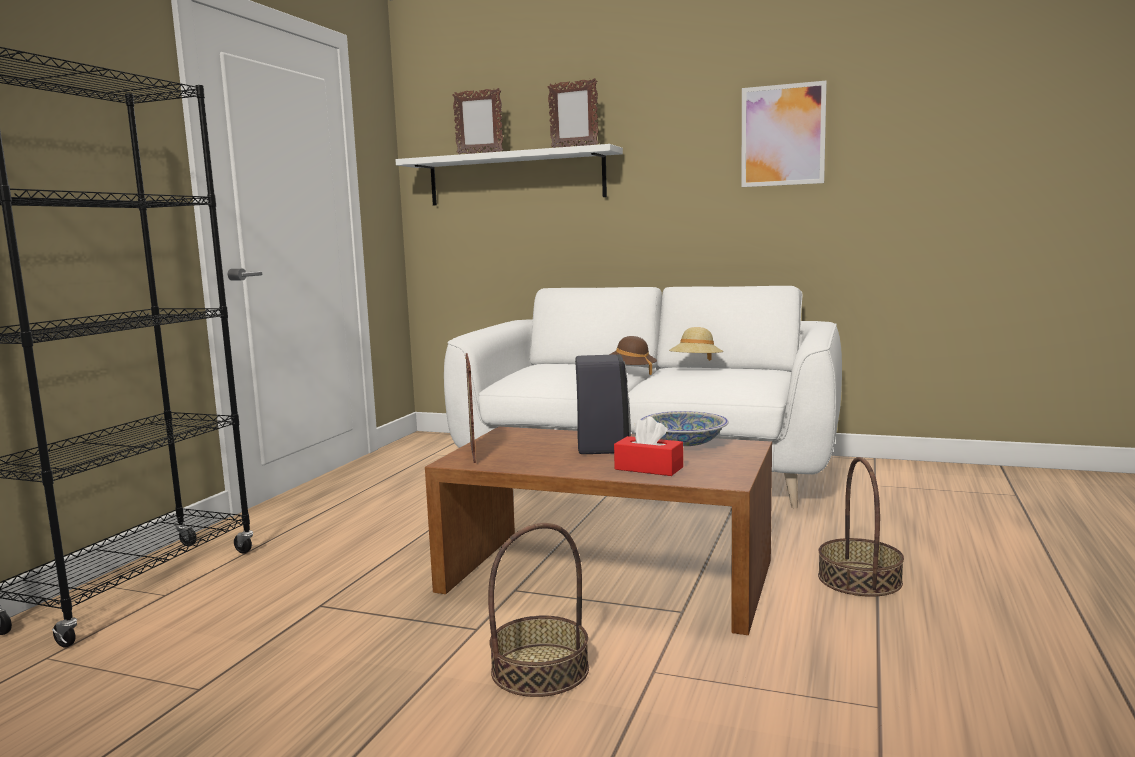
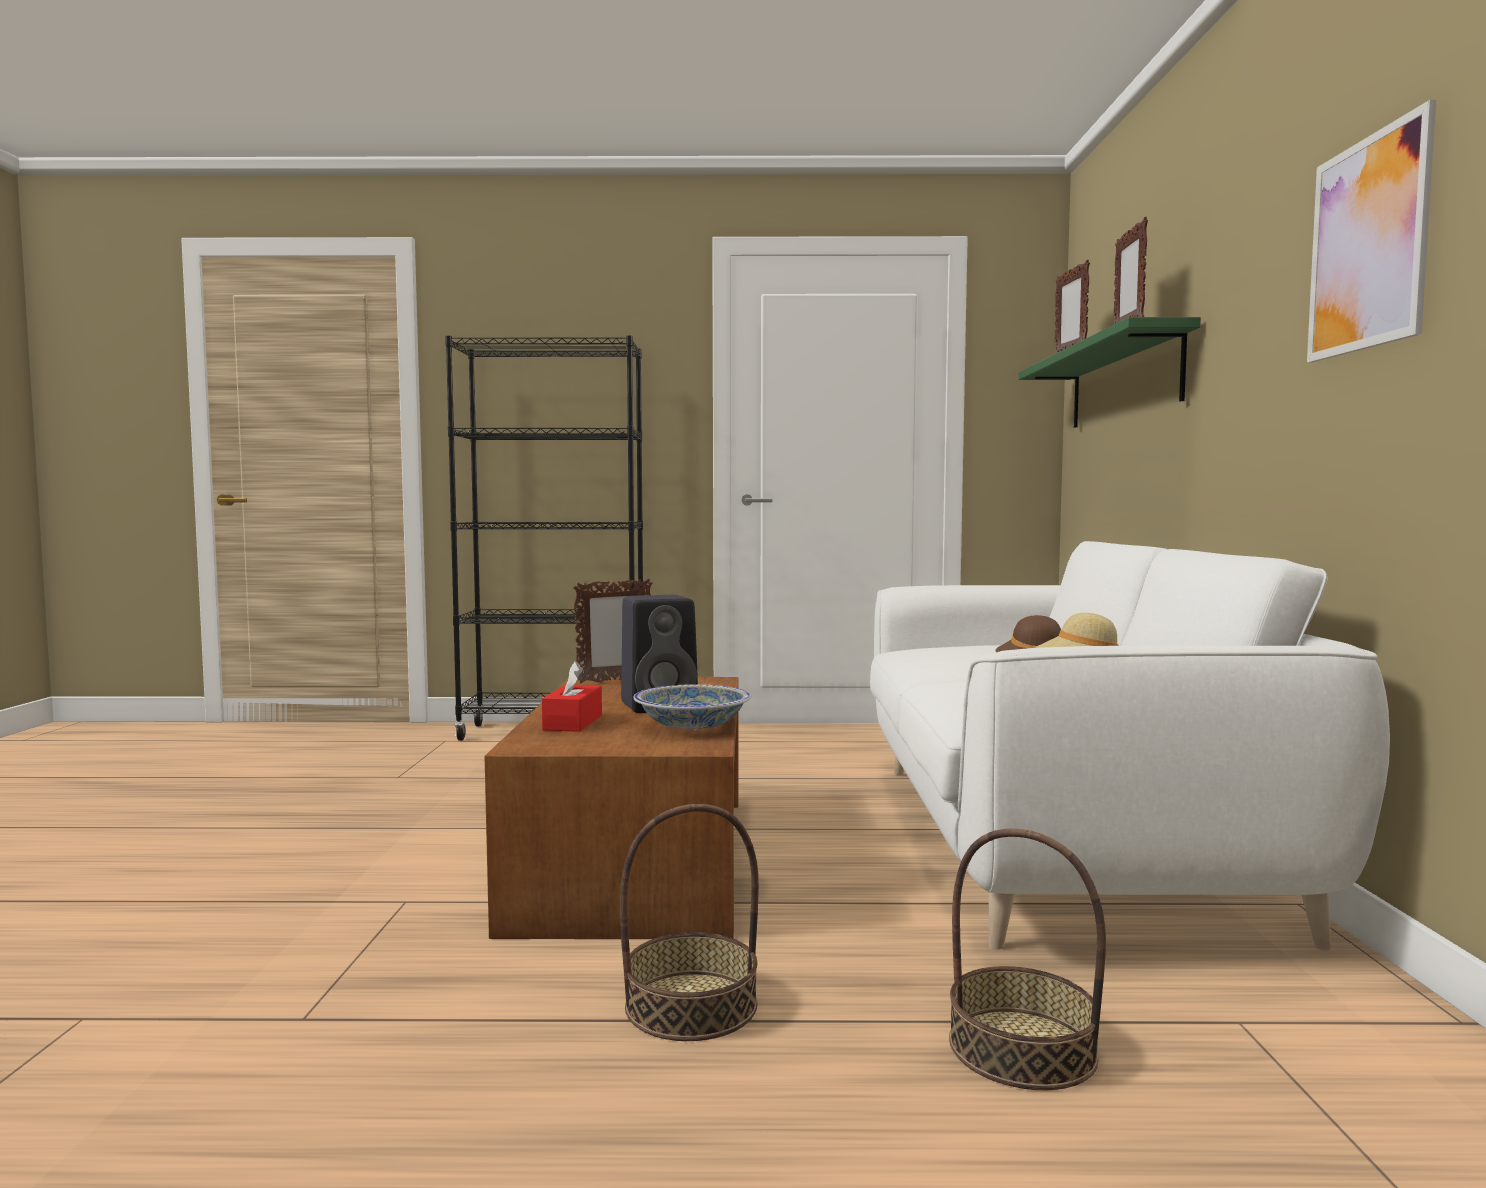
camera: 70 degrees right, 5 degrees down
(515, 178) = (1123, 382): white shelf -> green shelf
(540, 669) = (414, 859): basket -> basket (1022, 1048)

